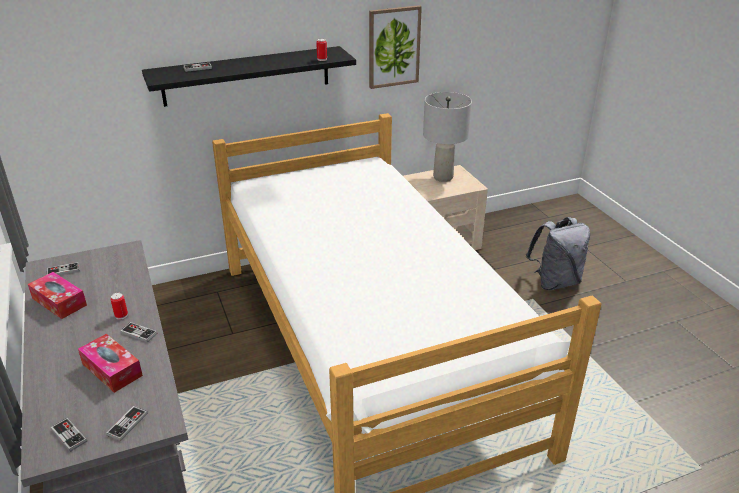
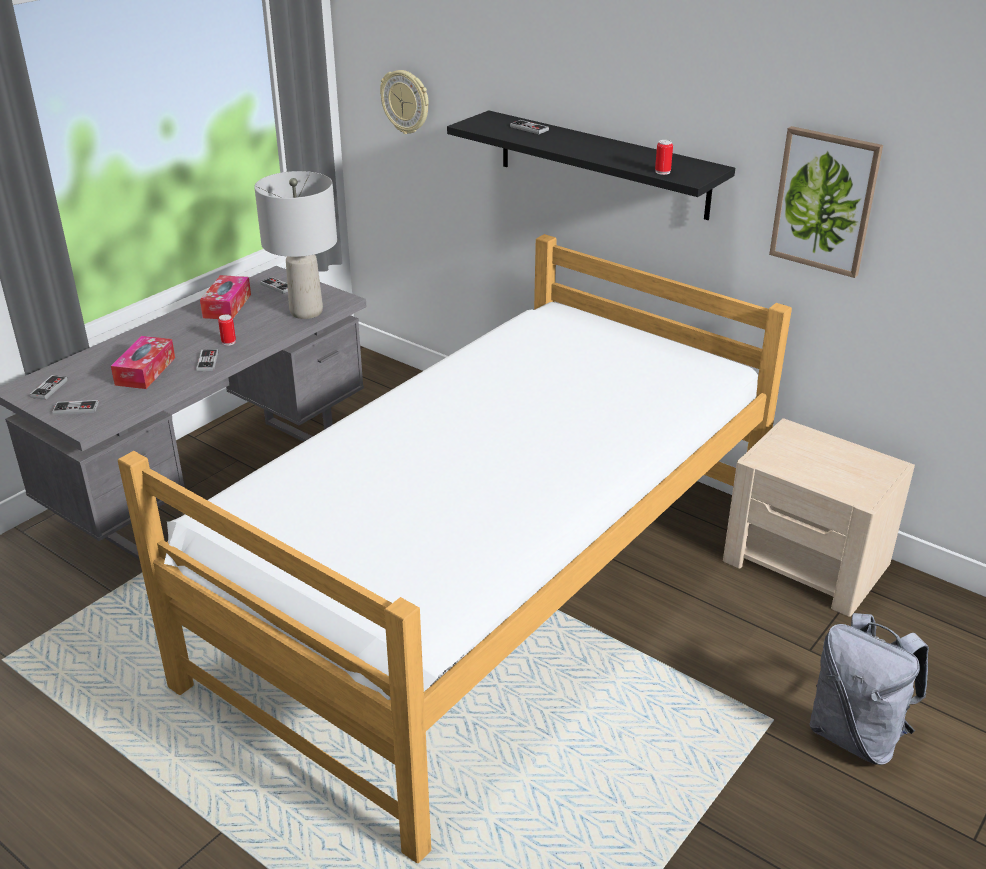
camera: 60 degrees right, 0 degrees up
(52, 89) = (406, 101): none -> wall clock
(443, 177) = (847, 461): grey table lamp -> grey table lamp (306, 312)

